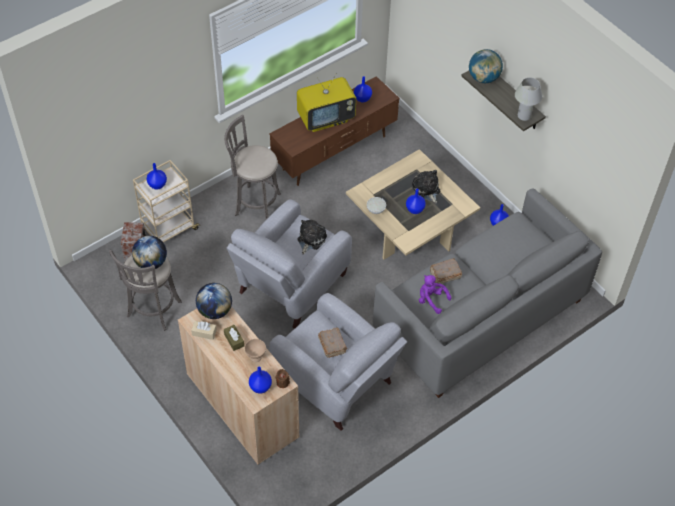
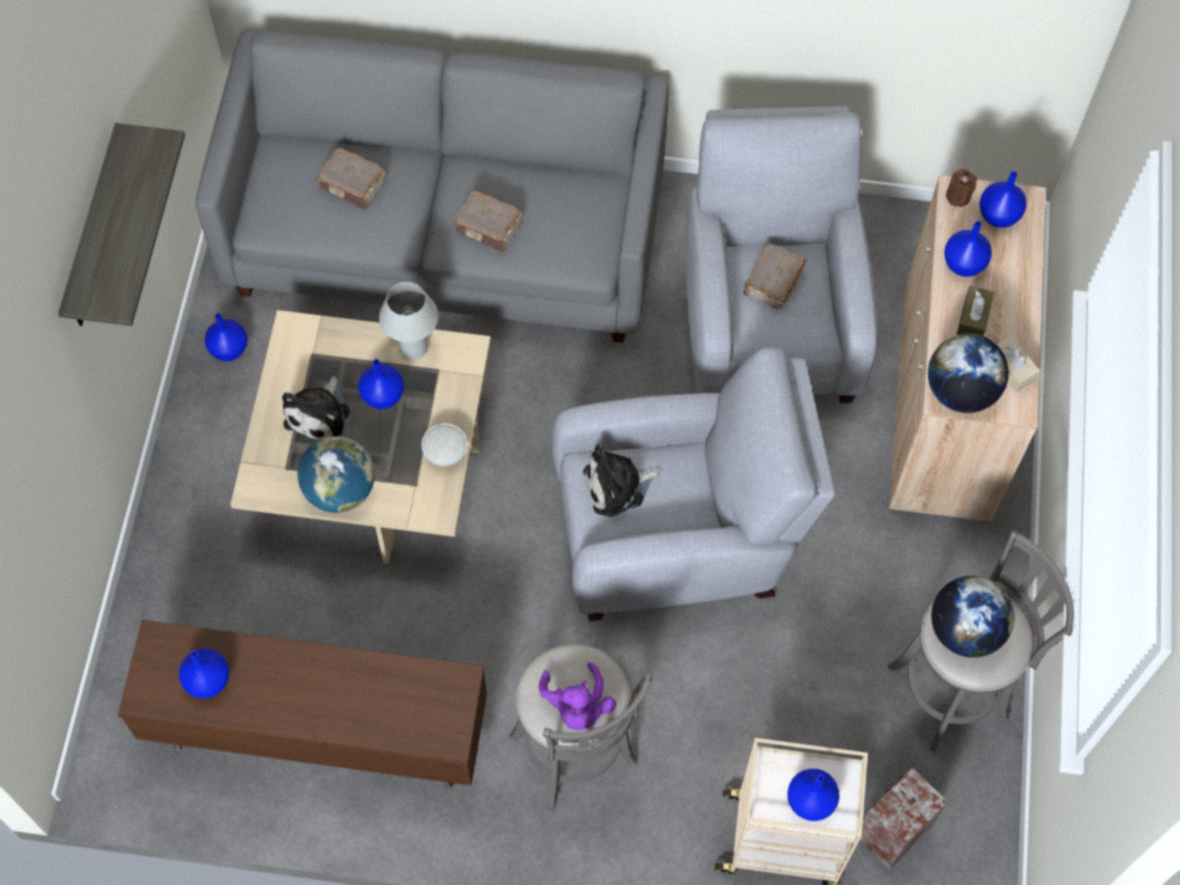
camera: 135 degrees left, 10 degrees up
(255, 357) = (964, 265): beige bowl -> blue vase
(326, 118) = (327, 697): television -> none
(431, 300) = (555, 210): purple plush toy -> purple plush toy (577, 706)
(483, 78) = (106, 279): globe -> globe (340, 490)
(504, 250) = (353, 185): none -> brown book
(524, 116) = (148, 152): white table lamp -> white table lamp (413, 348)

